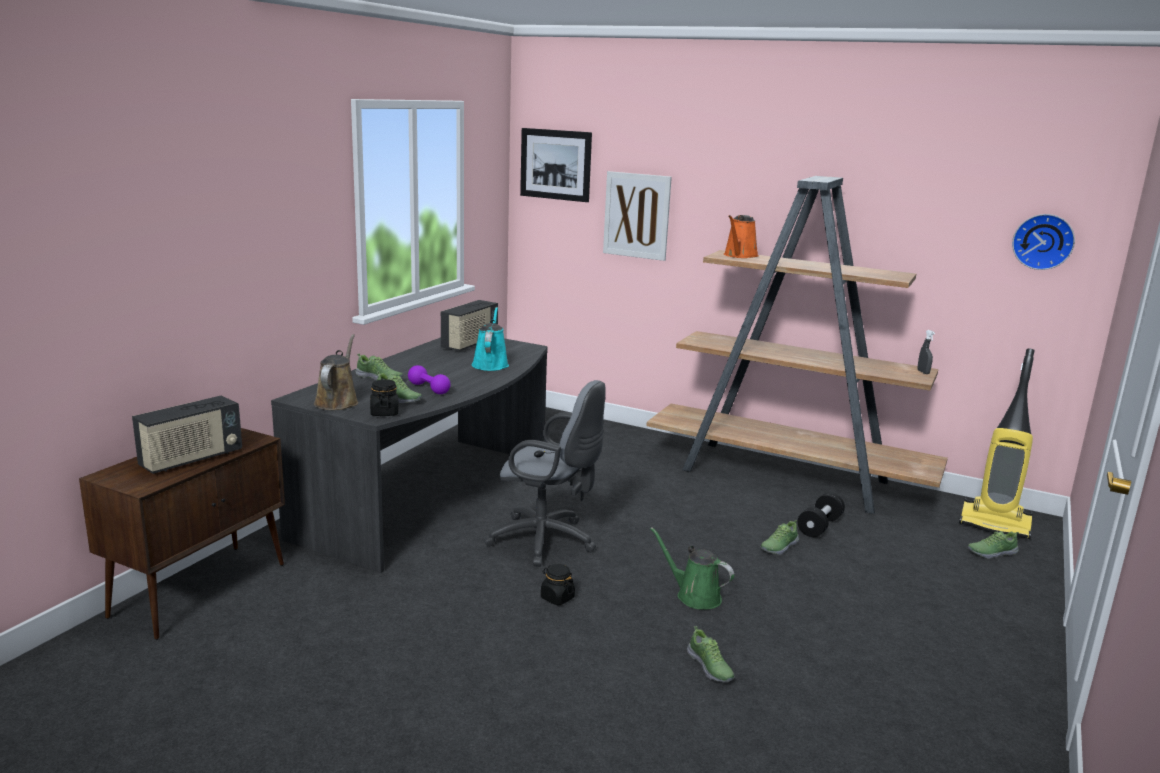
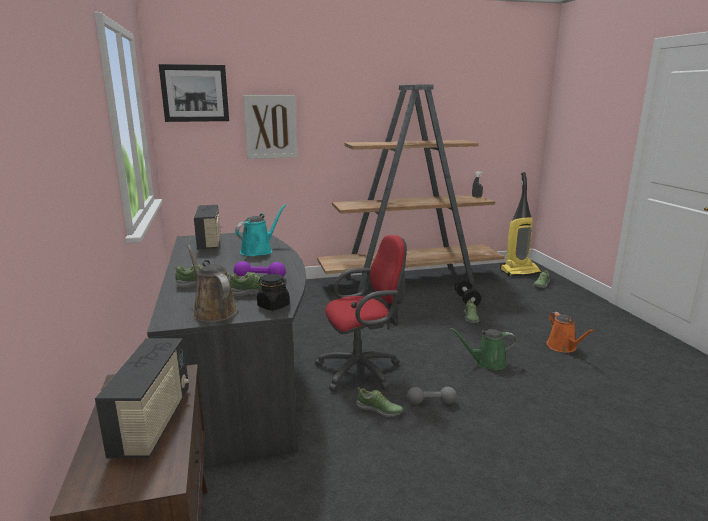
camera: 40 degrees left, 0 degrees up
(490, 364) = (259, 250): turquoise watering can -> turquoise watering can turned 75 degrees clockwise
(547, 541) = (363, 370): grey office chair -> red office chair
(557, 598) = (431, 402): black jar -> grey dumbbell
(710, 667) = (563, 397): shoe -> shoe (379, 410)
(739, 255) = (366, 143): orange watering can -> orange watering can (563, 347)
(1043, 241) = (514, 113): wall clock -> none

